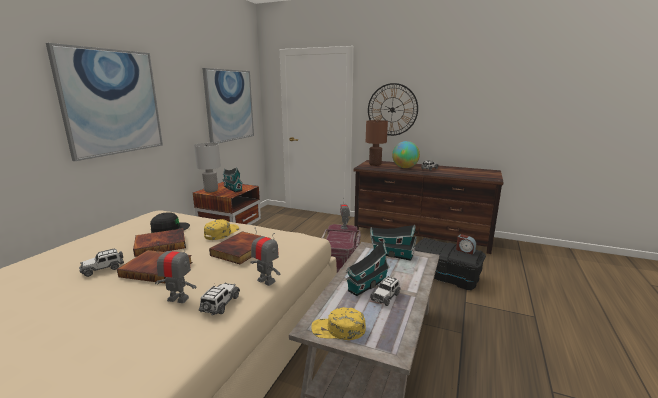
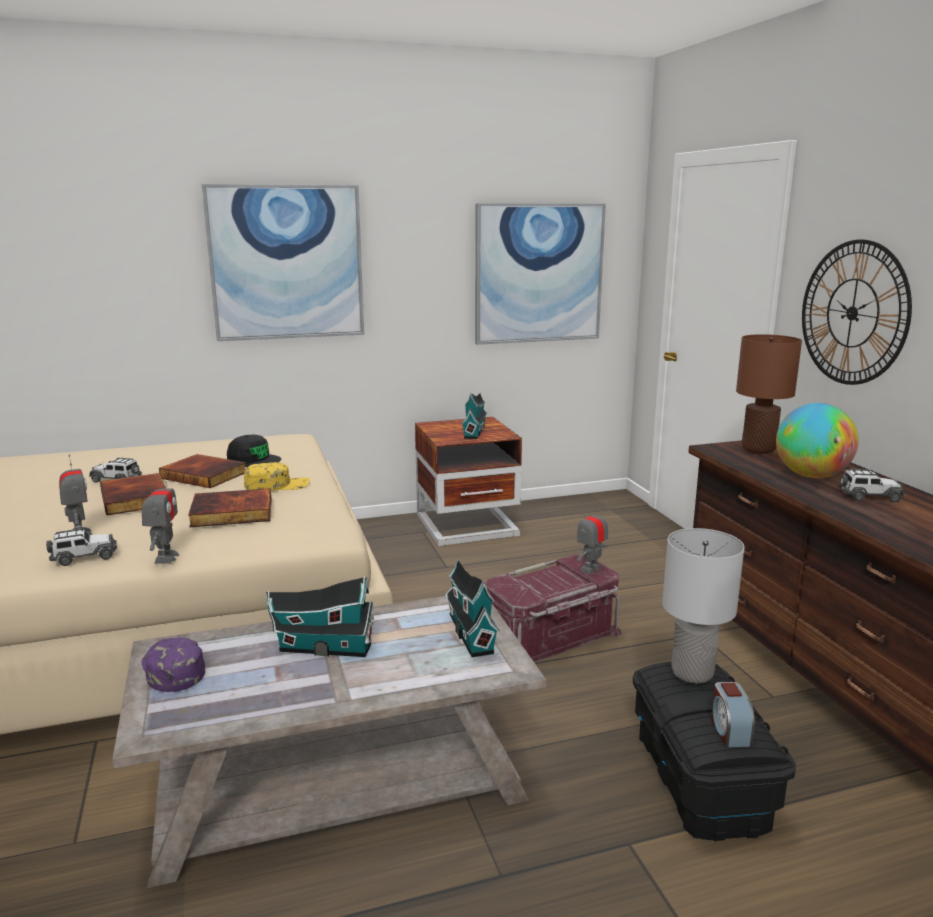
camera: 50 degrees right, 0 degrees up
(211, 191) = (439, 427): grey table lamp -> grey table lamp (691, 675)
(338, 329) = (171, 669): yellow cap -> purple cap
(385, 297) = (303, 675): toy car -> none

